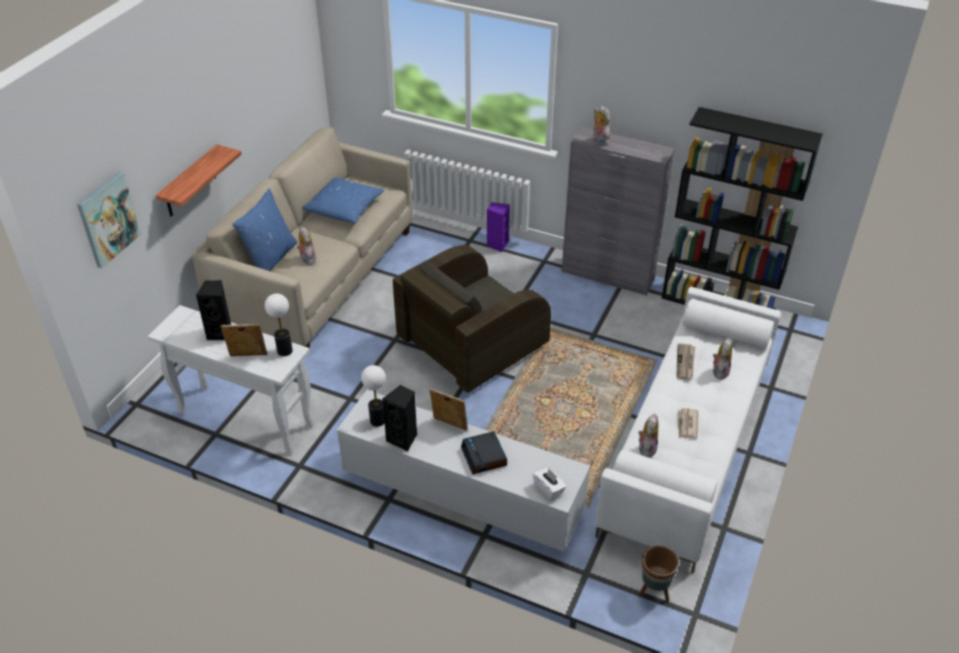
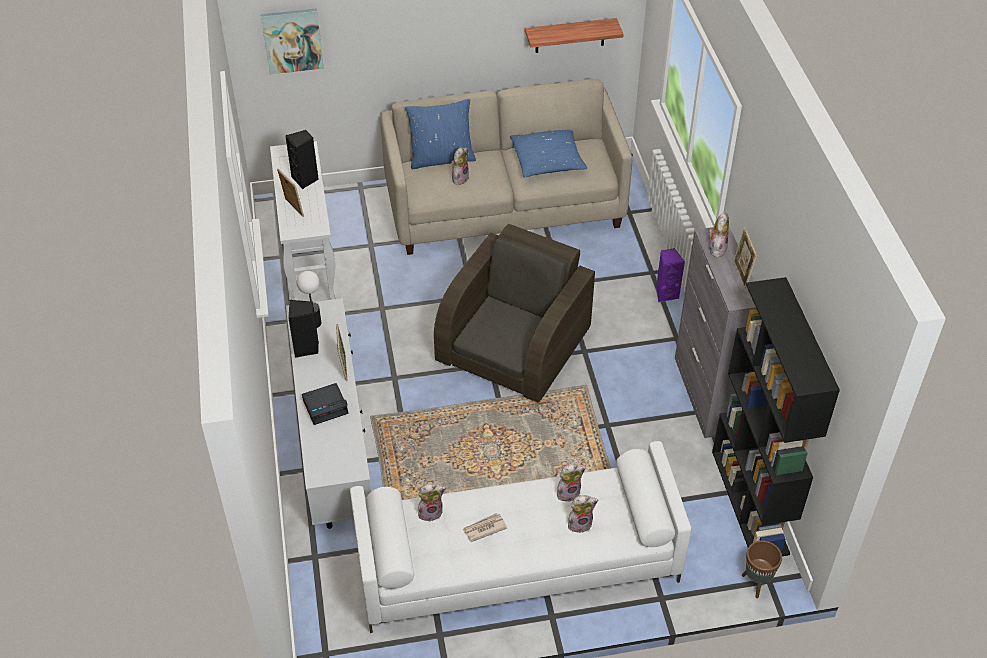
camera: 55 degrees right, 5 degrees up
(190, 182) = (403, 53): shelf -> shelf (570, 35)
(284, 350) = (315, 223): table lamp -> none
(471, 343) = (514, 347): brown armchair -> brown armchair turned 105 degrees clockwise
(484, 457) = (325, 406): alarm clock -> alarm clock turned 150 degrees counterclockwise
(549, 489) = (322, 464): white tissue box -> none
(636, 143) = (741, 275): none -> picture frame
(654, 592) = (328, 613): brown planter -> brown planter (756, 584)
(685, 363) = (568, 492): newspaper -> plush toy

